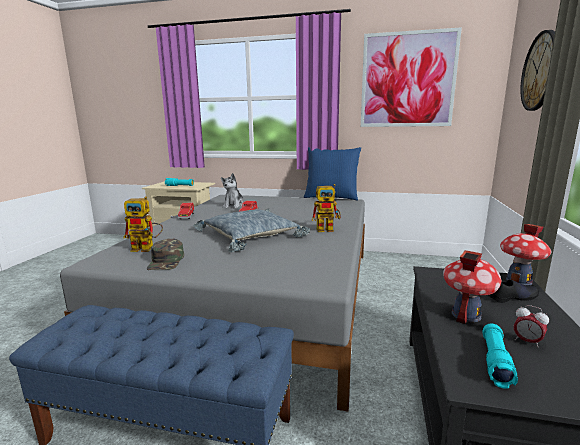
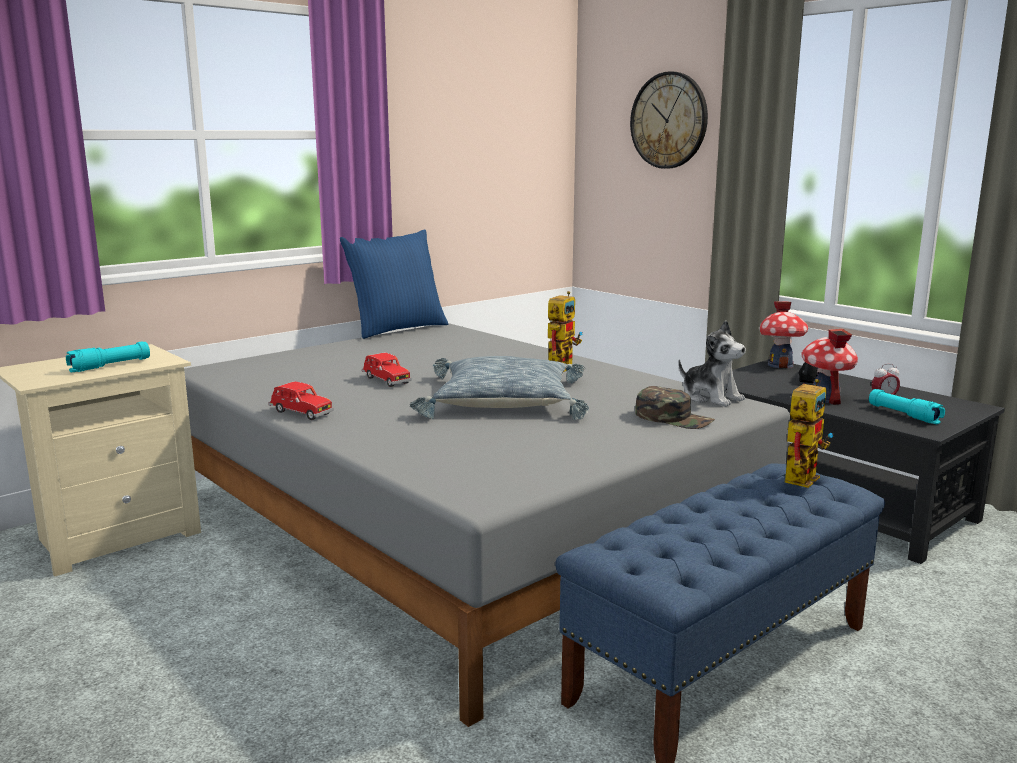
camera: 55 degrees left, 0 degrees up
(147, 248) = (464, 459): toy robot -> toy robot (801, 476)
(166, 261) = (555, 456): green cap -> green cap (674, 418)
(234, 205) = (302, 378): plush toy -> plush toy (711, 397)
(407, 80) = (471, 112): picture -> none

